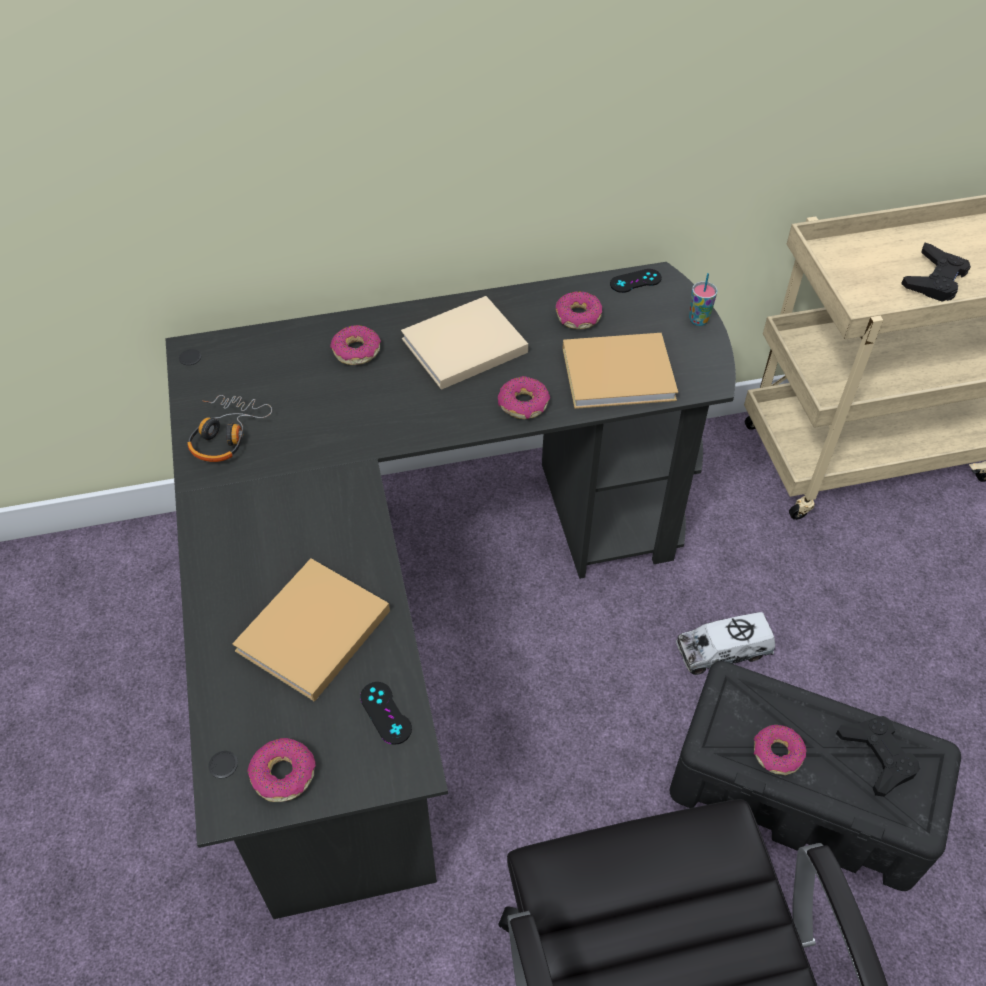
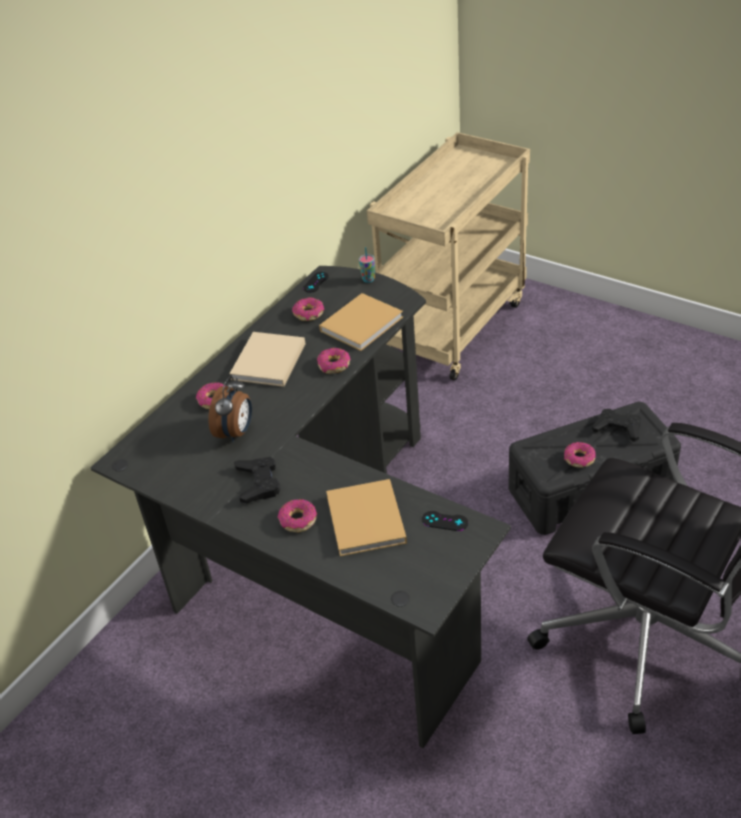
camera: 40 degrees left, 10 degrees down
(226, 434) = (196, 481): headphones -> none
(283, 774) = (433, 578): donut -> donut (298, 520)
(329, 407) = (236, 432): none -> alarm clock
(723, 651) = (490, 458): toy truck -> none
(934, 279) = (452, 199): black game controller -> black game controller (258, 483)

